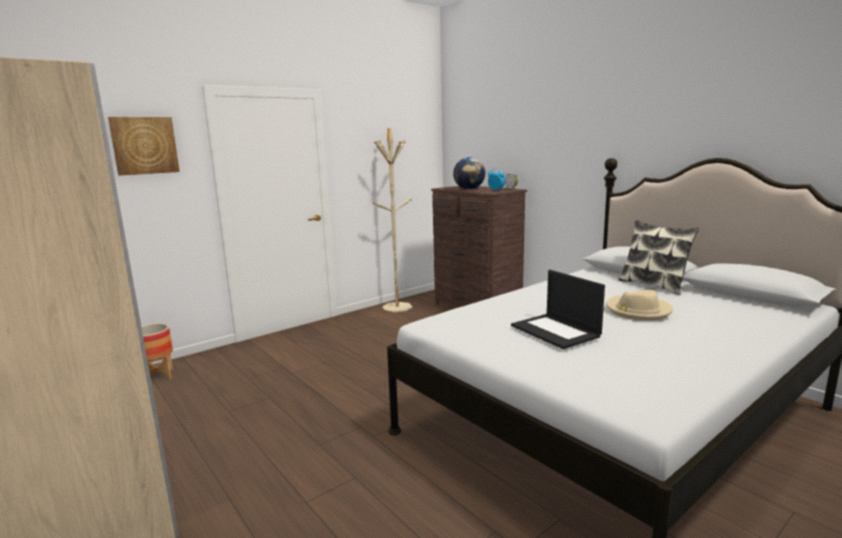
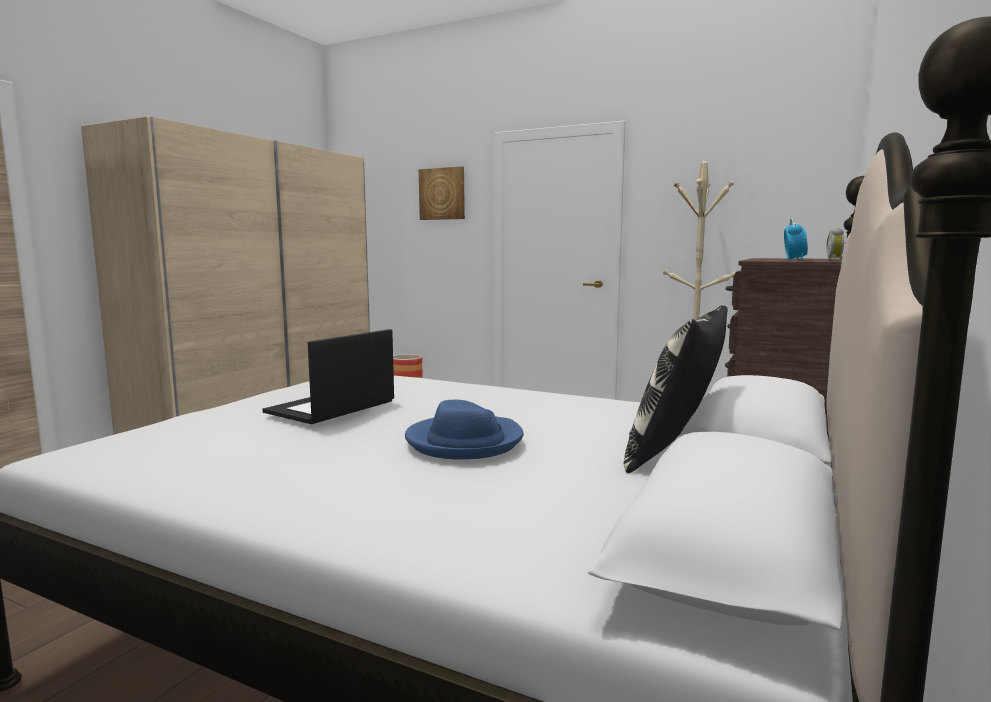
camera: 65 degrees right, 5 degrees down
(469, 189) = (775, 259): globe -> none
(637, 311) = (464, 441): beige hat -> blue hat

